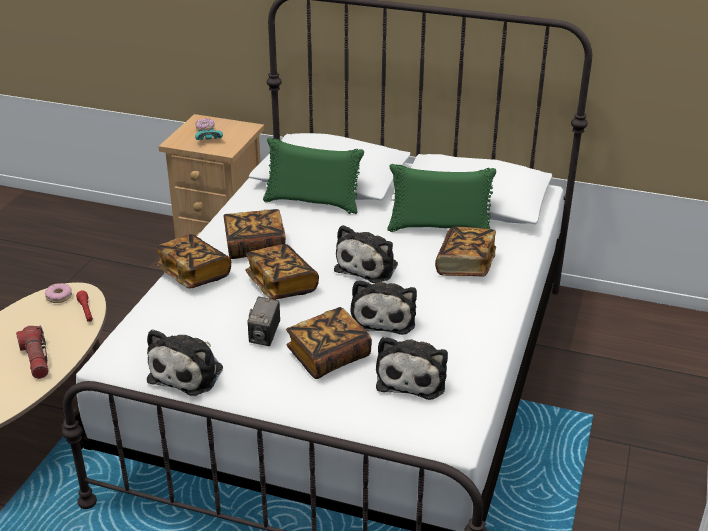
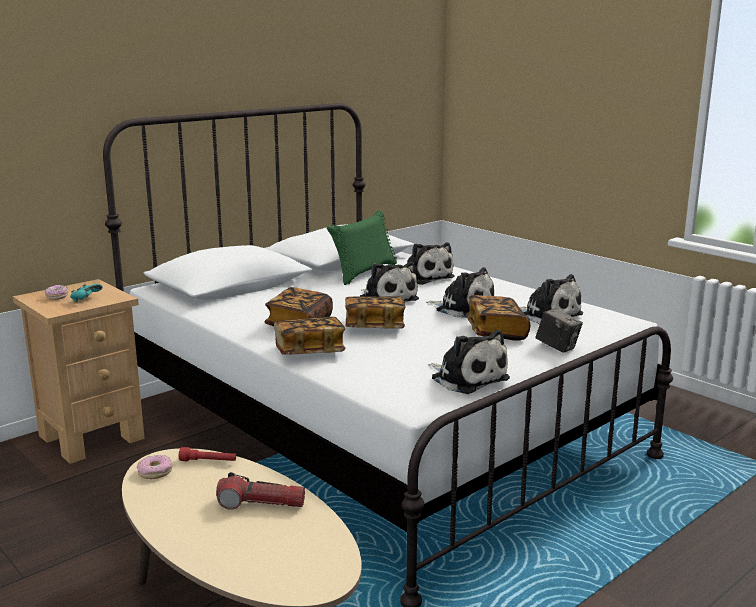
camera: 60 degrees left, 15 degrees down
(265, 336) = (444, 345): camera -> camera (557, 347)
(312, 203) = (260, 296): green pillow -> none
(465, 265) = (424, 277): book -> plush toy

